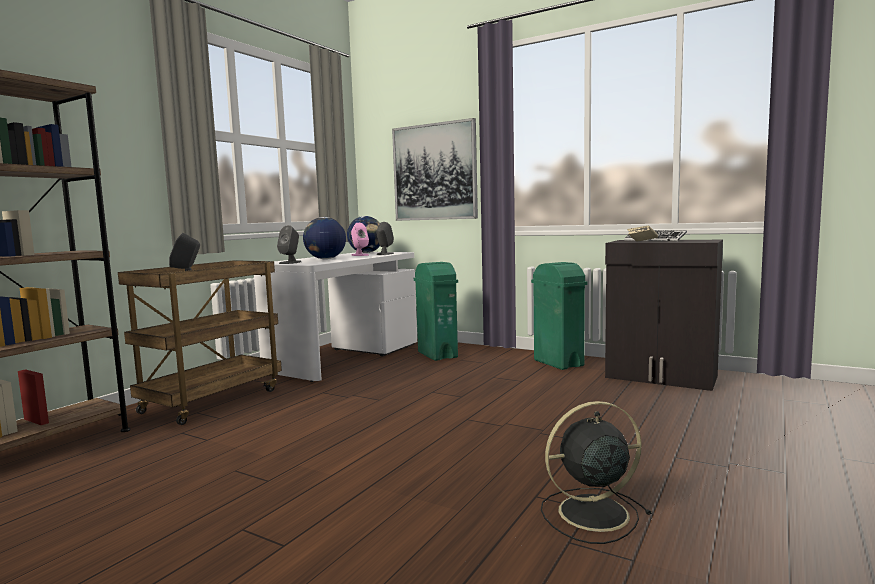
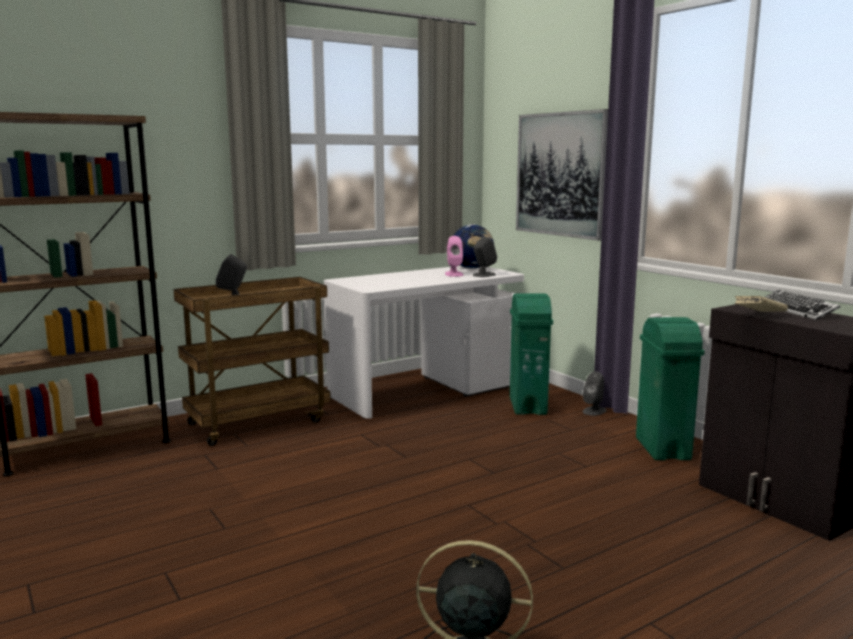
camera: 25 degrees right, 5 degrees up
(290, 262) = (358, 283): grey speaker -> grey speaker (594, 411)
(325, 259) = (404, 279): globe -> none

